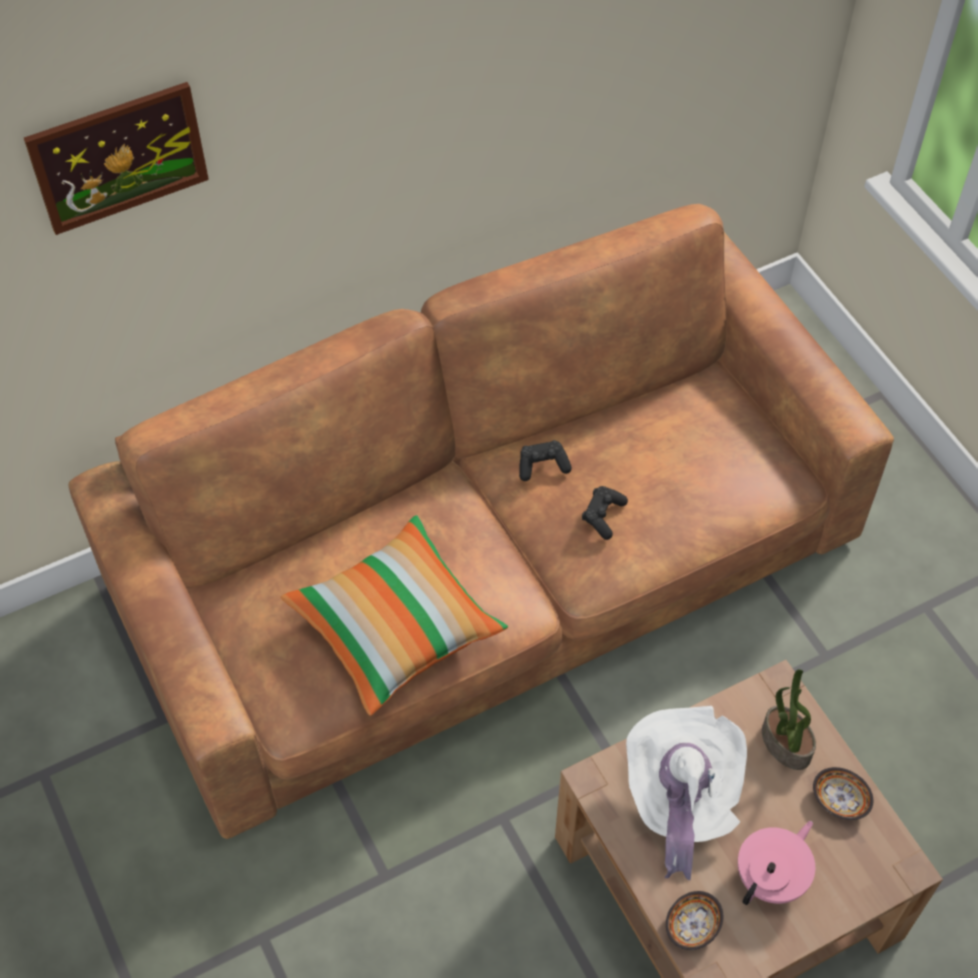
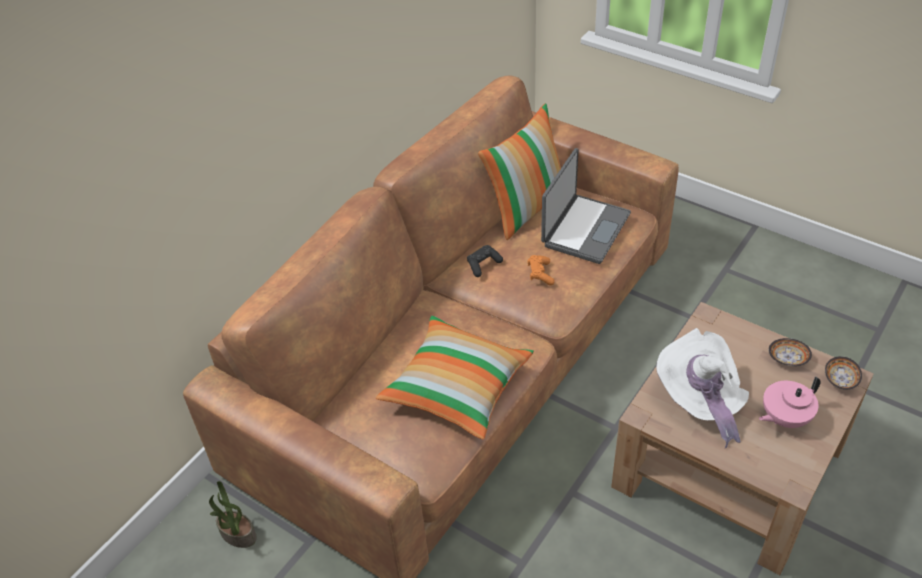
camera: 25 degrees left, 10 degrees down
(119, 157) = (177, 101): picture -> none
(603, 516) = (540, 274): black game controller -> orange game controller
(658, 403) = (526, 207): none -> pillow
(692, 926) = (761, 466): bowl -> bowl (840, 380)
(707, 475) = (584, 229): none -> laptop
(772, 878) = (784, 418): pink teapot -> pink teapot turned 135 degrees counterclockwise
(784, 744) = (735, 345): potted plant -> potted plant (237, 534)

